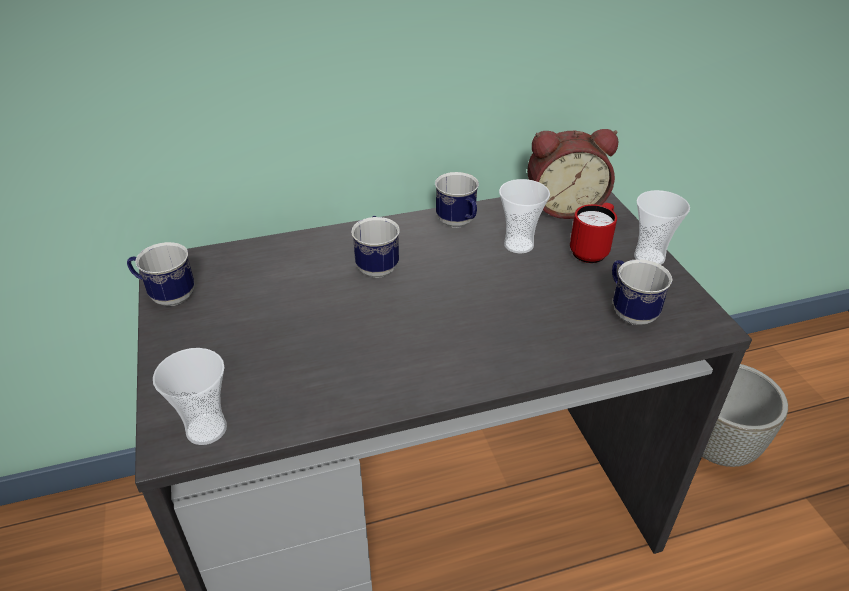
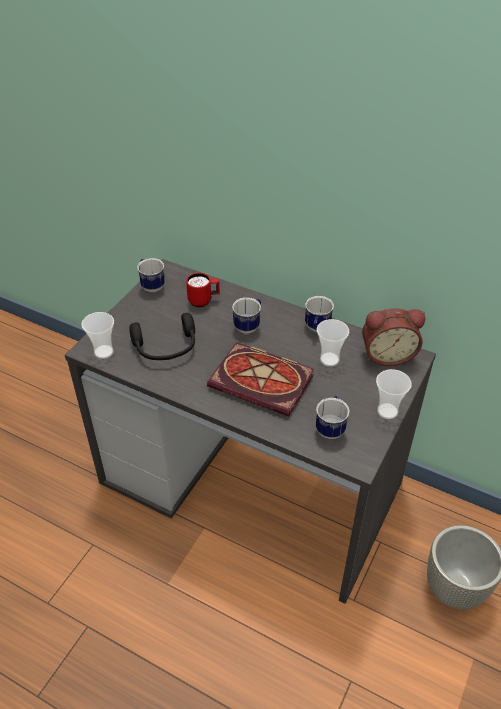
camera: 45 degrees right, 5 degrees up
(302, 359) = (166, 348): none -> black headphones
(487, 313) = (264, 381): none -> book
(563, 206) = (387, 354): alarm clock -> alarm clock turned 45 degrees counterclockwise
(591, 250) = (362, 387): red mug -> red mug (204, 301)

